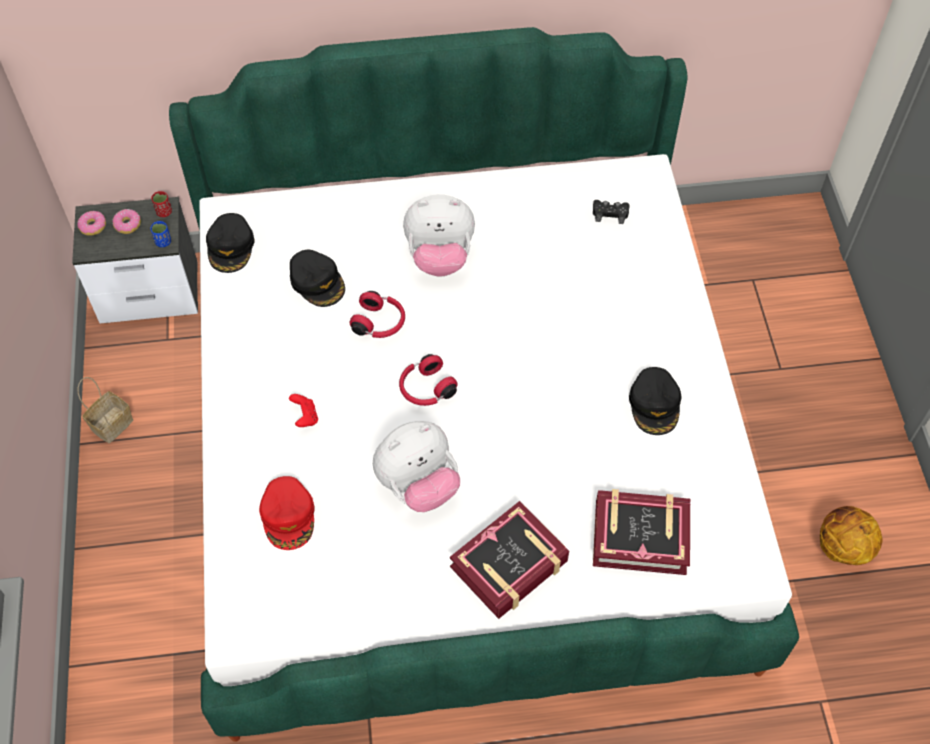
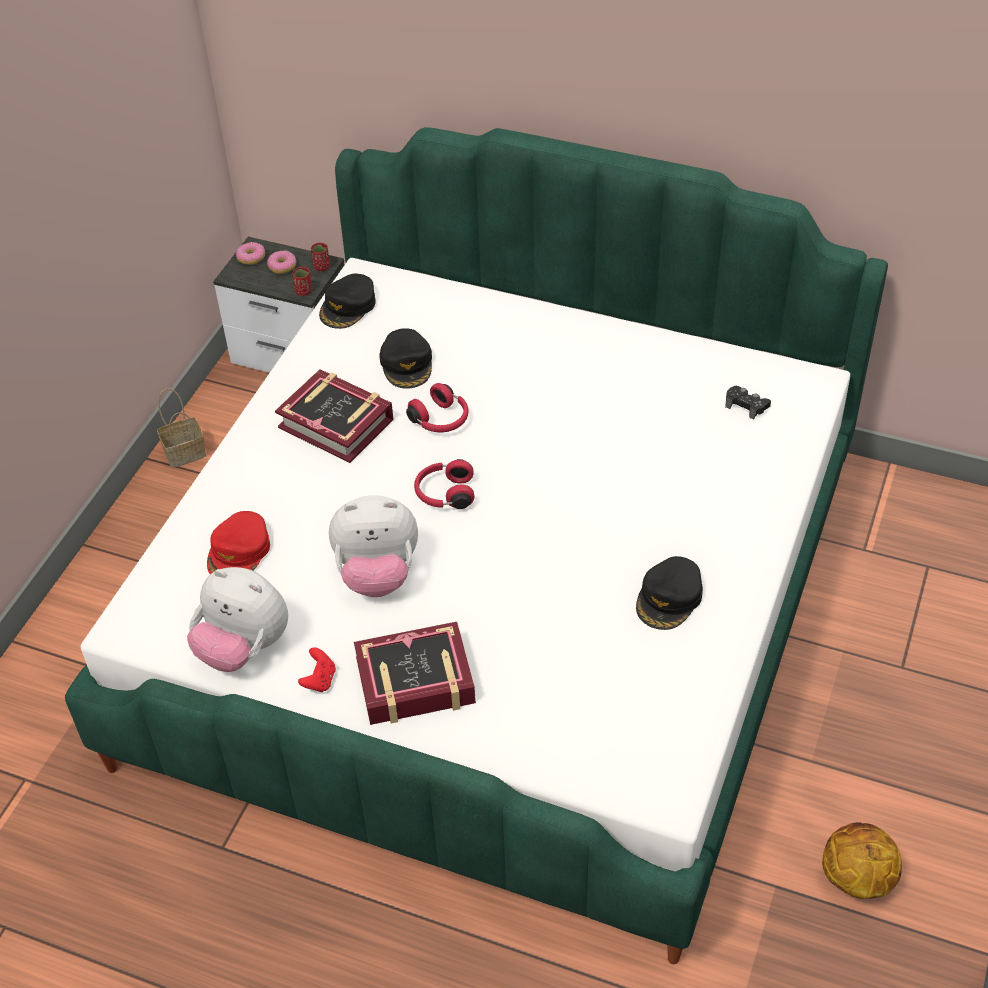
camera: 30 degrees right, 10 degrees down
(163, 242) = (303, 291): blue cup -> red cup
(305, 417) = (314, 474): red game controller -> red game controller (319, 680)
(440, 257) = (540, 384): plush toy -> plush toy (243, 648)
(640, 536) = (566, 713): book -> book (336, 423)

